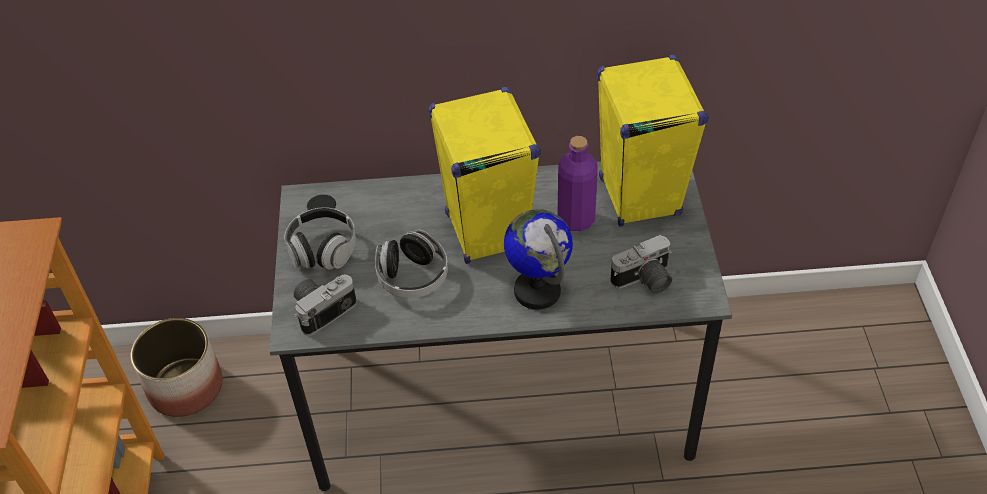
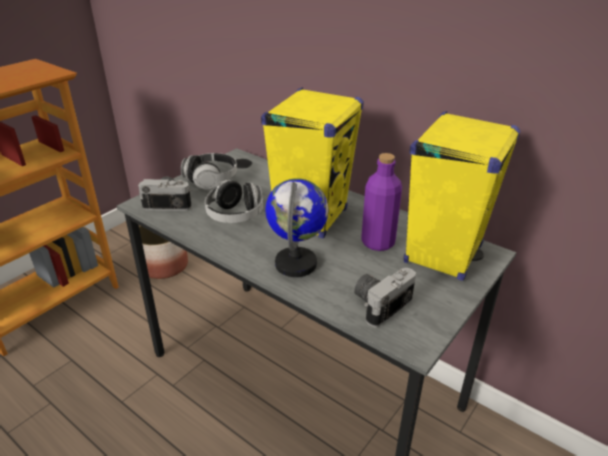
camera: 40 degrees right, 15 degrees down
(644, 281) = (380, 303): camera -> camera turned 120 degrees clockwise

